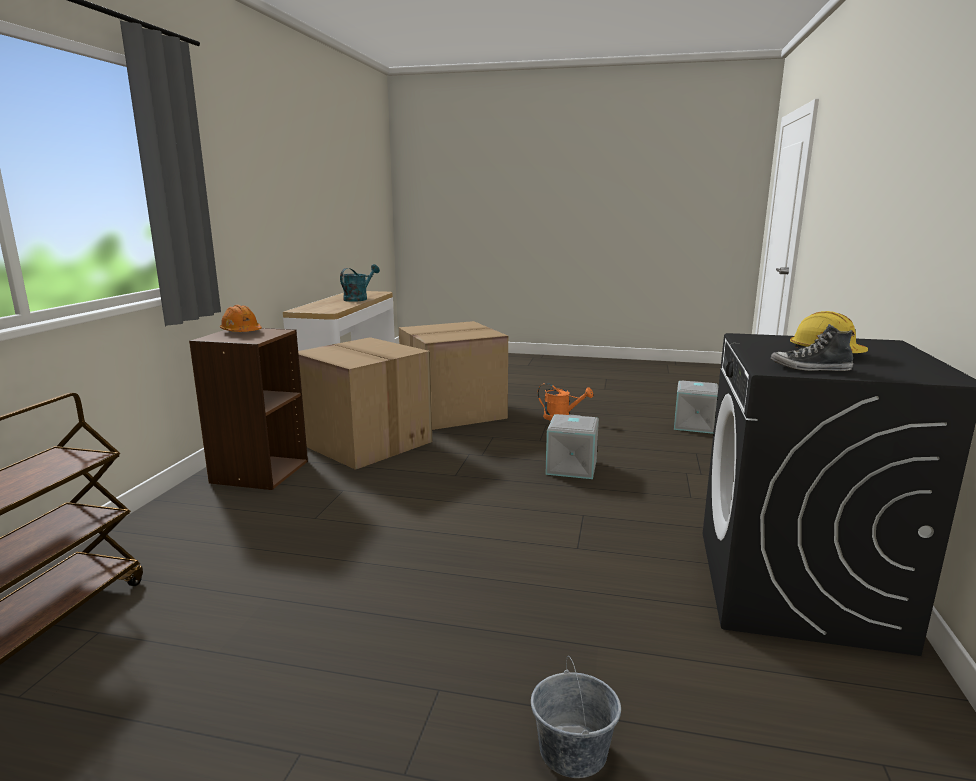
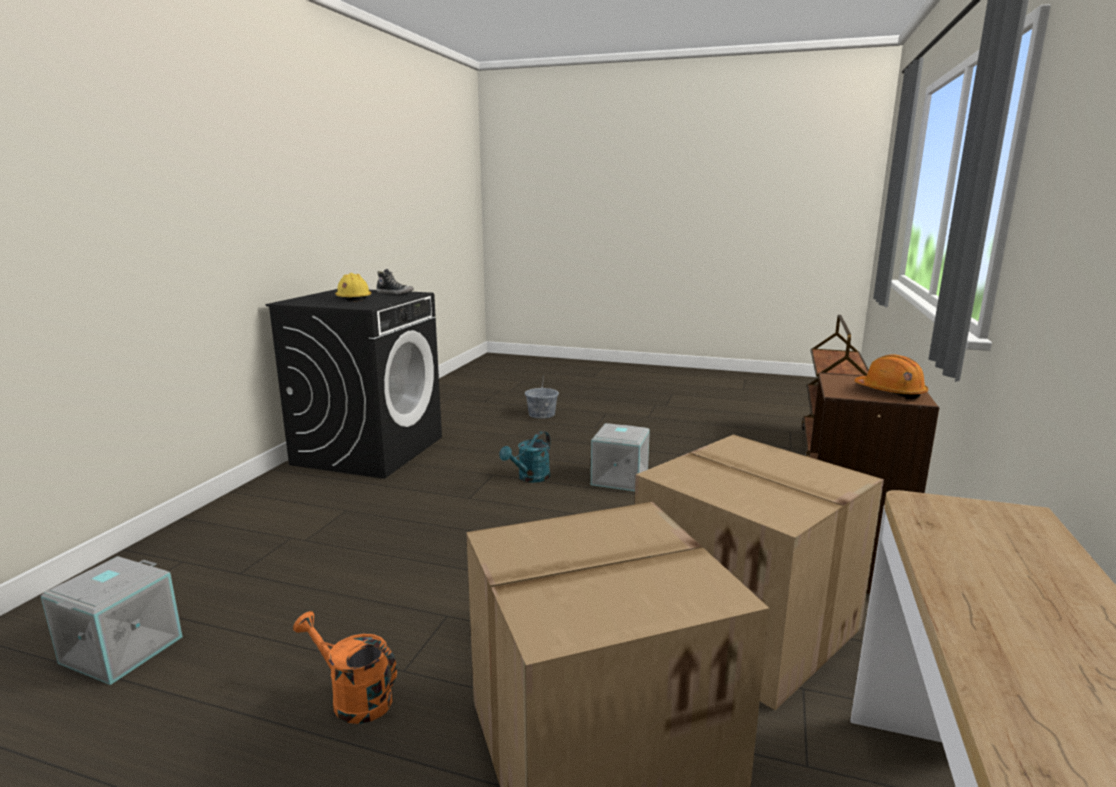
camera: 175 degrees left, 0 degrees up
(358, 299) = (1005, 639): turquoise watering can -> turquoise watering can (530, 478)
(572, 467) = (436, 554): grey storage box -> grey storage box (618, 478)

